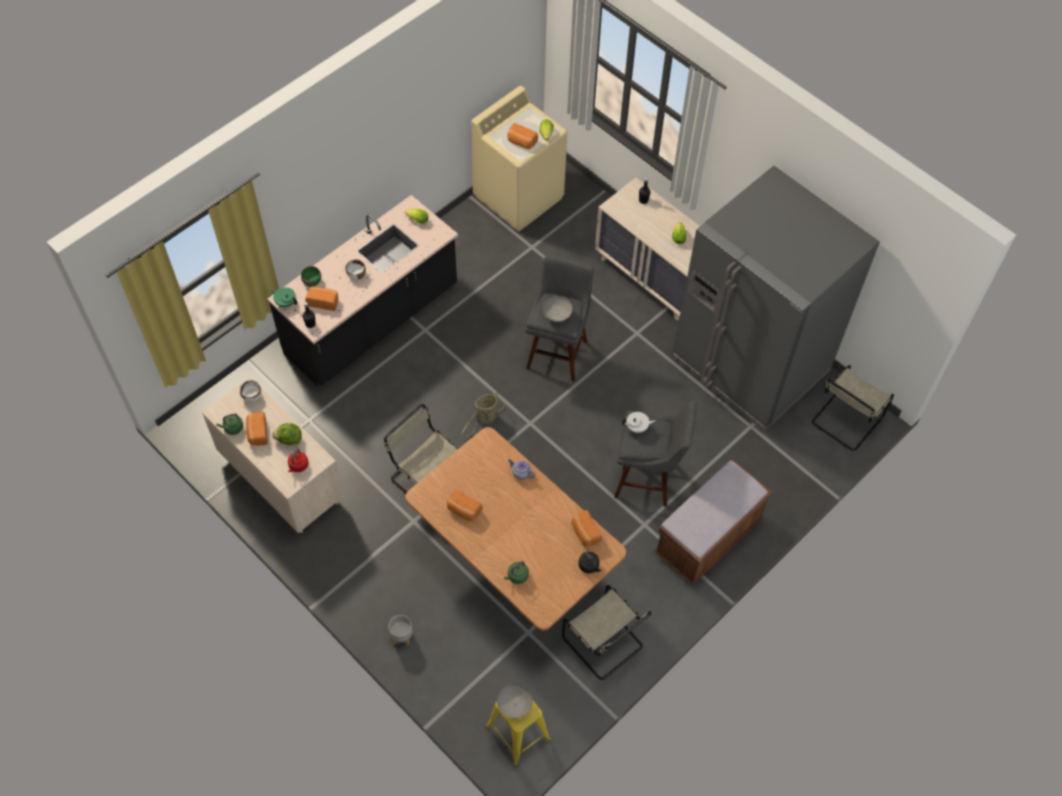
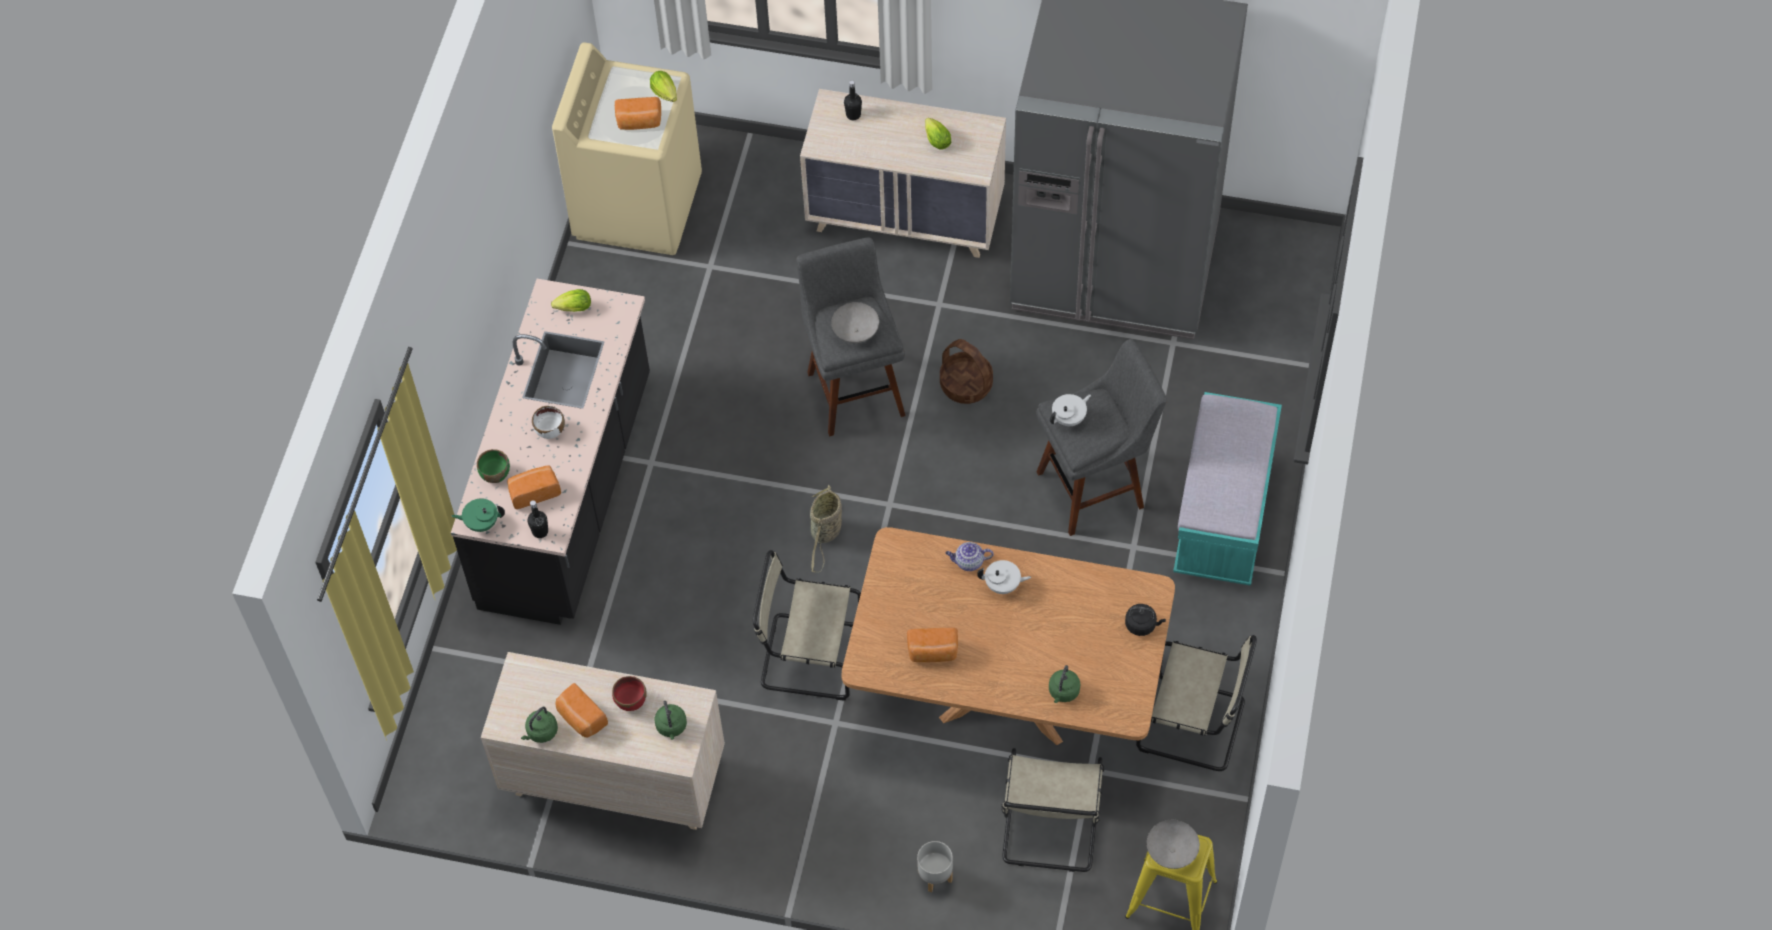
camera: 30 degrees left, 0 degrees up
(252, 396) = (533, 674): white bowl -> none
(289, 439) = (631, 701): lettuce -> red bowl
(298, 466) = (671, 727): red kettle -> green kettle
(529, 497) = (1003, 585): none -> white teapot
(585, 533) = (1105, 588): bread -> none
(619, 383) = (966, 384): none -> basket
(708, 537) = (1223, 515): brown bench -> turquoise bench
(845, 421) = (1284, 269): beige chair -> beige chair (1050, 830)

